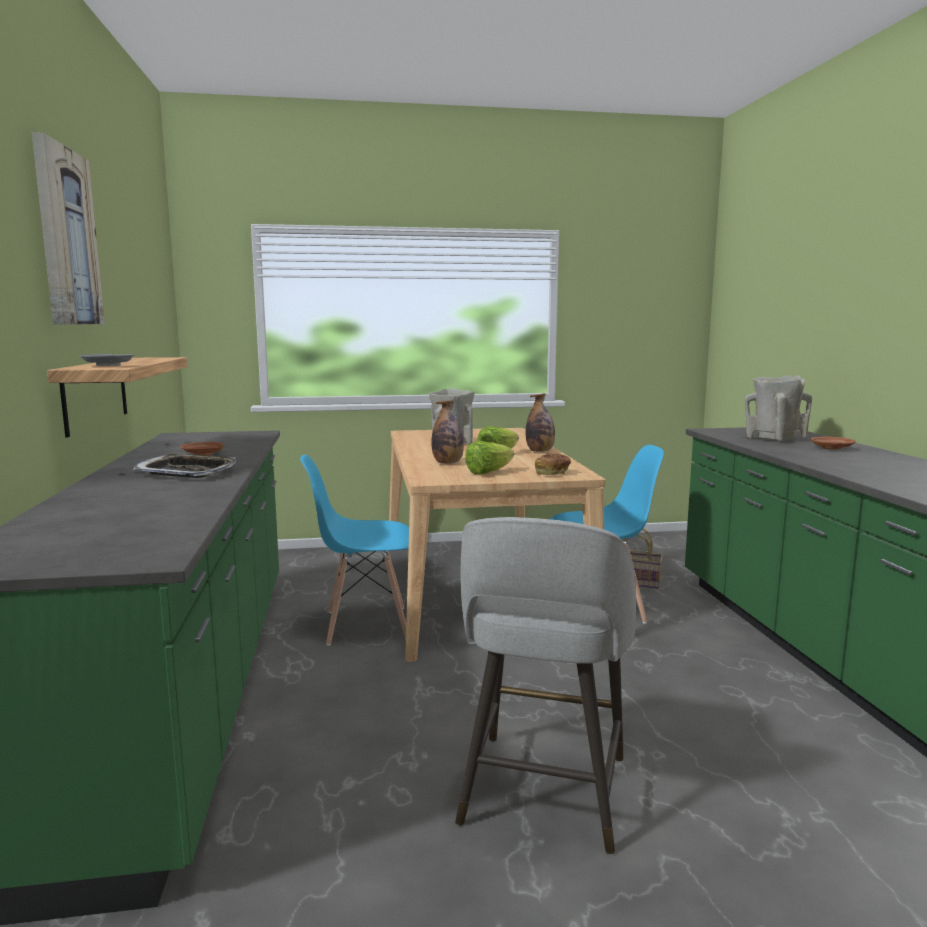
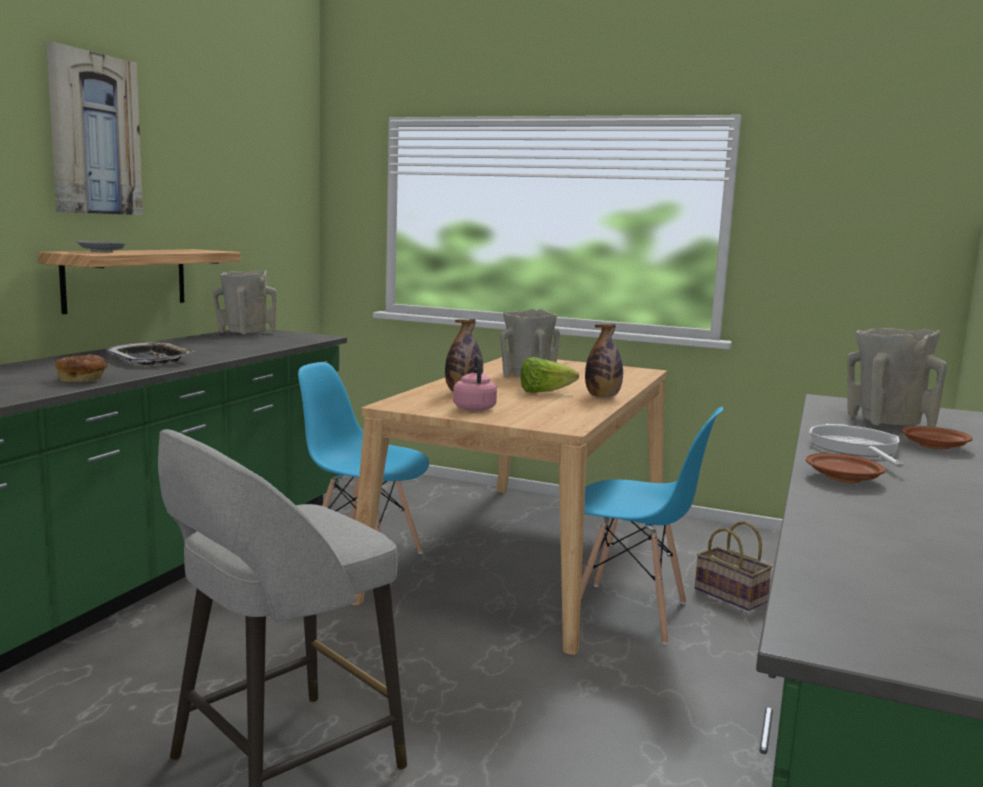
camera: 30 degrees right, 0 degrees up
(181, 438) = (245, 333): none -> beige vase
(203, 454) = (213, 347): brown plate -> brown plate (843, 479)
(488, 472) = (474, 408): lettuce -> pink kettle
(552, 473) = (540, 420): bread -> bread (83, 380)
(809, 455) = (854, 448): none -> frying pan

